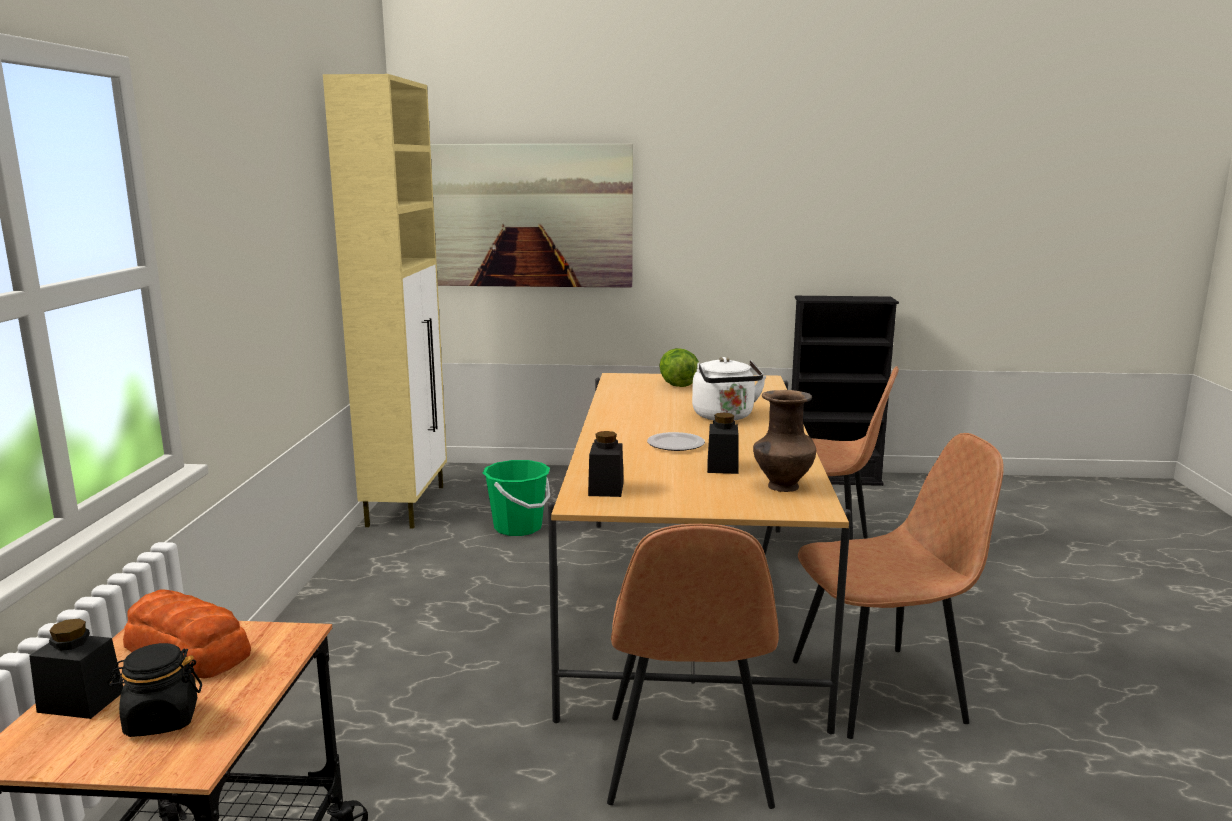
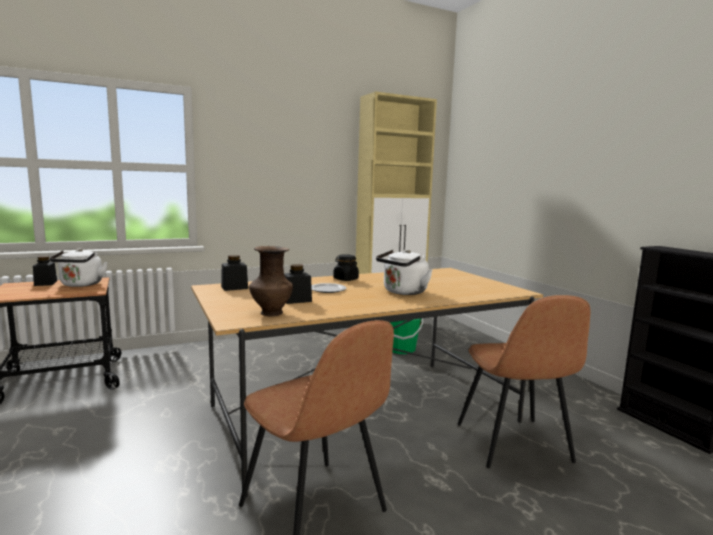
camera: 60 degrees right, 5 degrees down
(161, 720) = (30, 291): black jar -> black jar (345, 279)
(188, 652) = (81, 285): bread -> white kettle
(528, 216) = (497, 175): picture -> none
(677, 385) = (456, 279): lettuce -> none
(687, 764) = (187, 450): brown chair -> none

